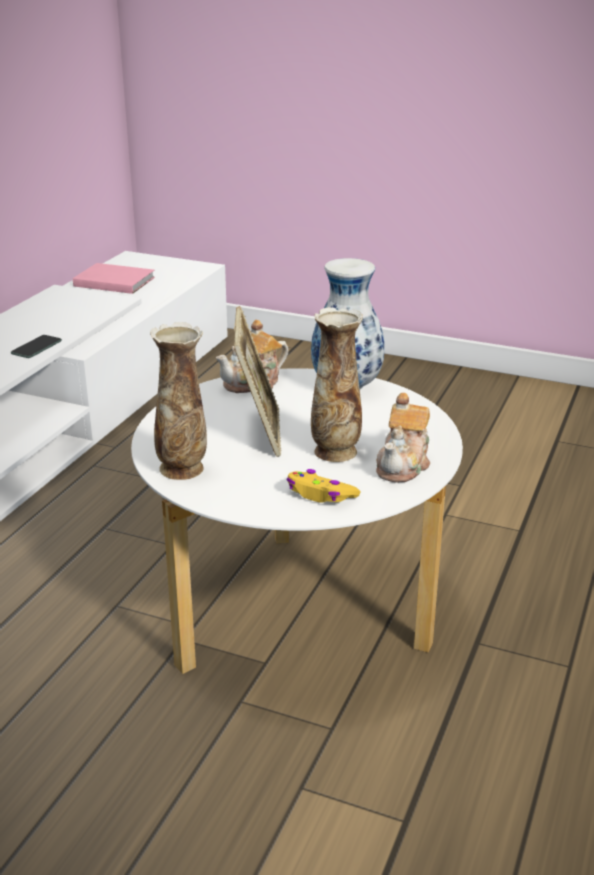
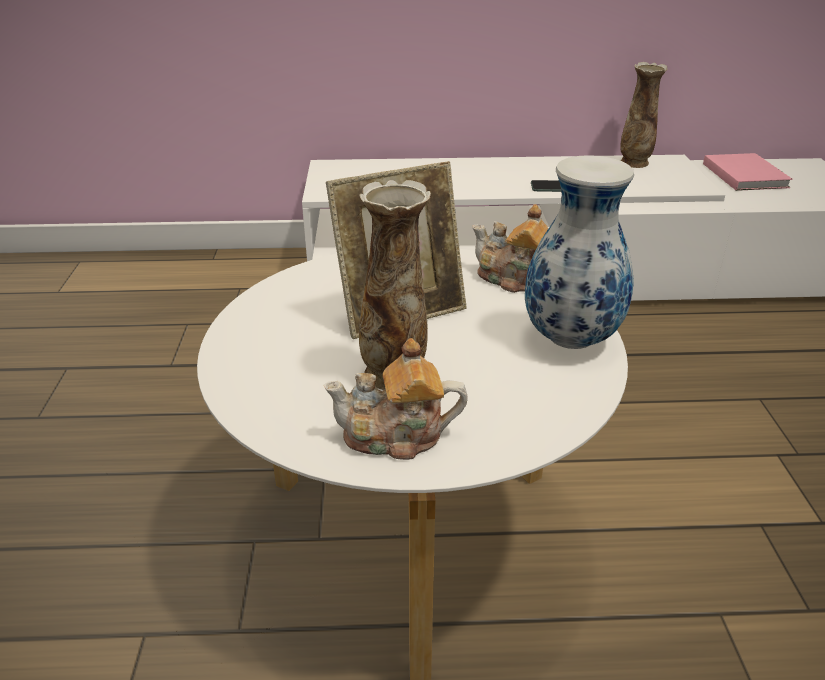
camera: 65 degrees right, 5 degrees up
(183, 469) = (289, 293): vase -> vase (634, 163)
(320, 494) = (281, 389): yellow game controller -> none

